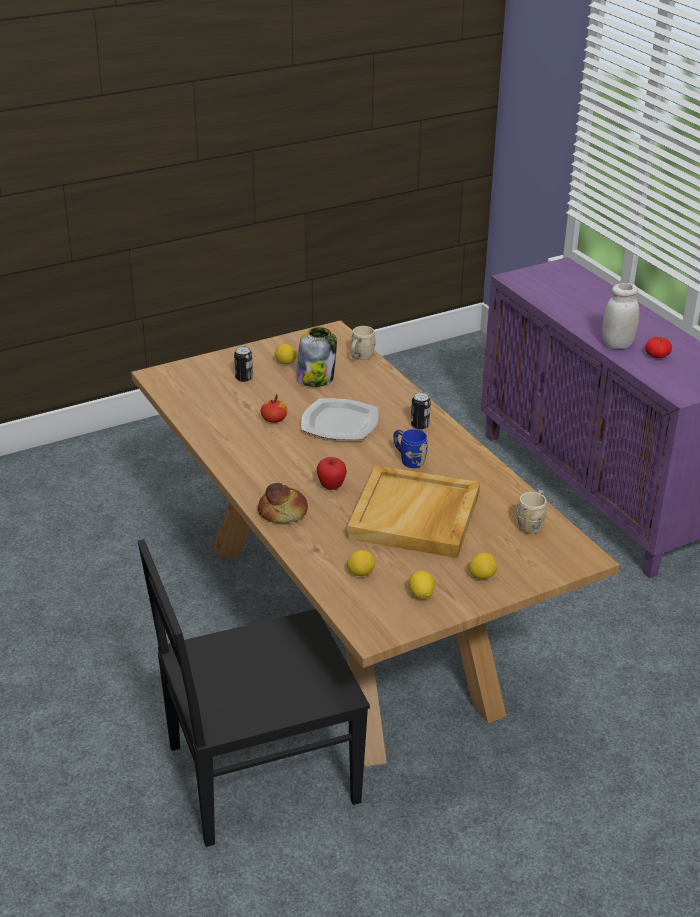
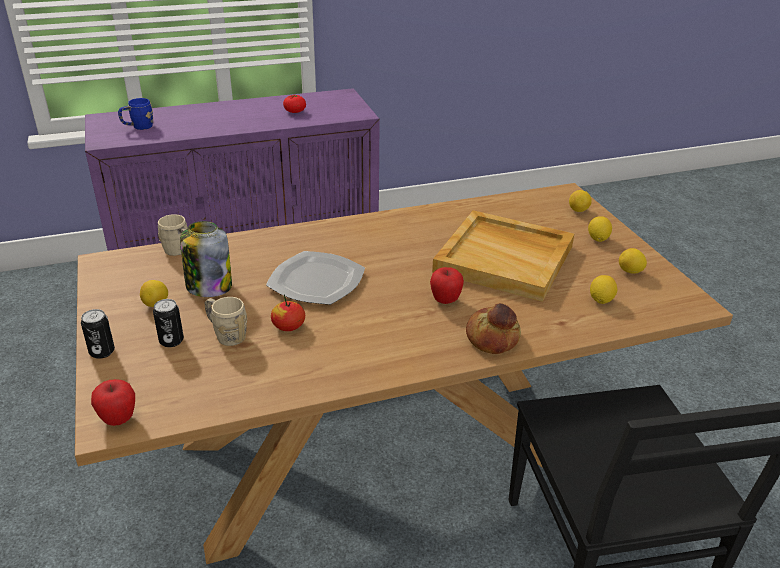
camera: 80 degrees left, 0 degrees up
(162, 377) = (118, 419): none -> apple
(408, 460) = (404, 249): blue mug -> blue mug (138, 127)
(420, 425) = (341, 235): can -> can (102, 352)
(532, 523) = (519, 206): beige mug -> beige mug (226, 334)
(543, 564) = (578, 210): none -> lemon
(617, 345) = (267, 121): white jar -> none

